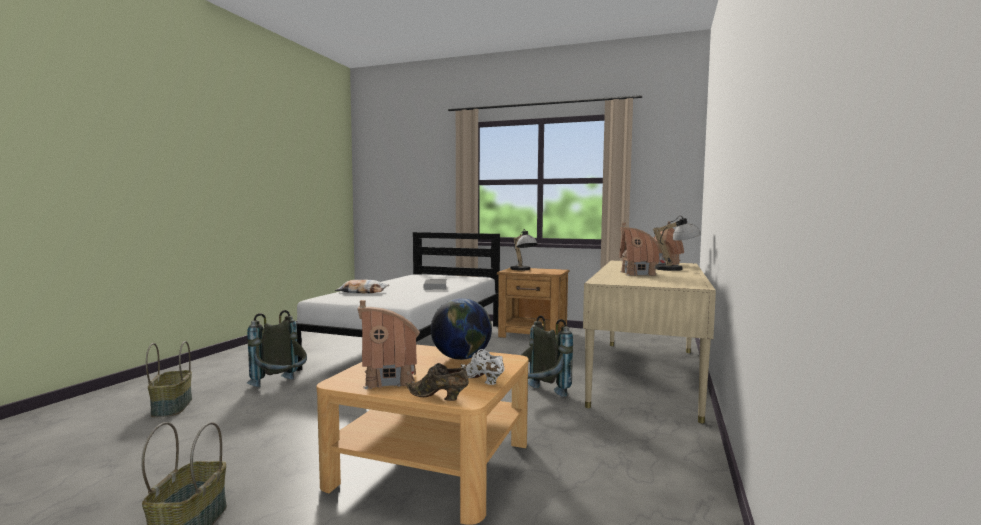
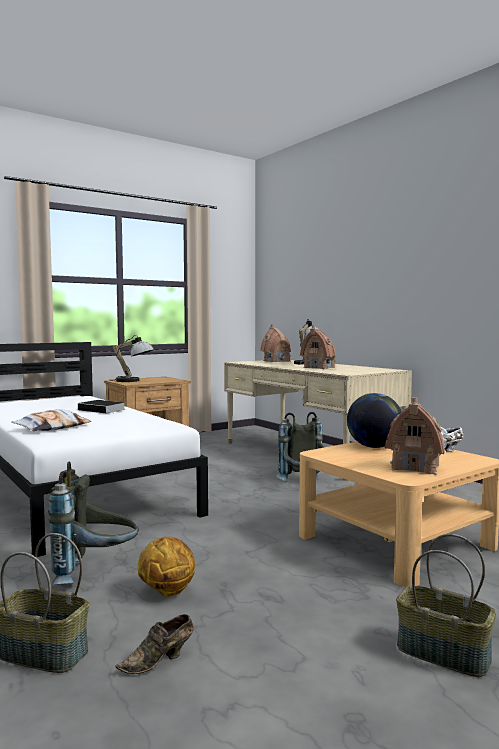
camera: 55 degrees left, 0 degrees up
(262, 411) = (167, 592): none -> basketball
(438, 397) = (472, 463): brown shoe -> brown shoe (159, 661)

